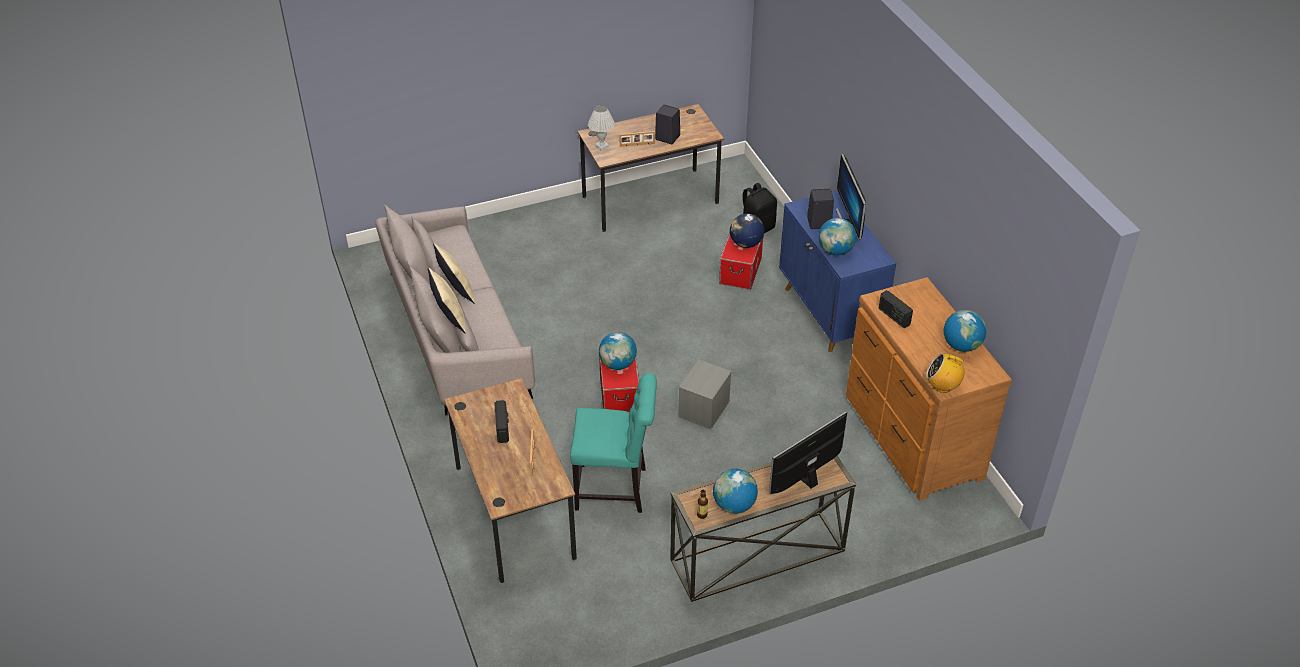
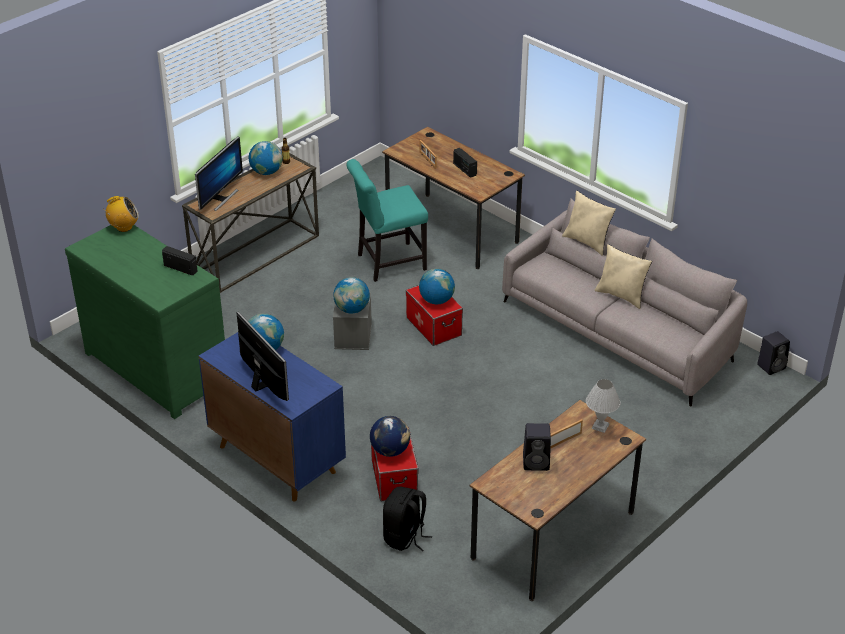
camera: 155 degrees right, 5 degrees down
(818, 223) = (295, 374): black speaker -> black speaker (771, 366)
(911, 437) = (158, 367): brown dresser -> green dresser
(961, 345) = (113, 261): globe -> globe (352, 309)

